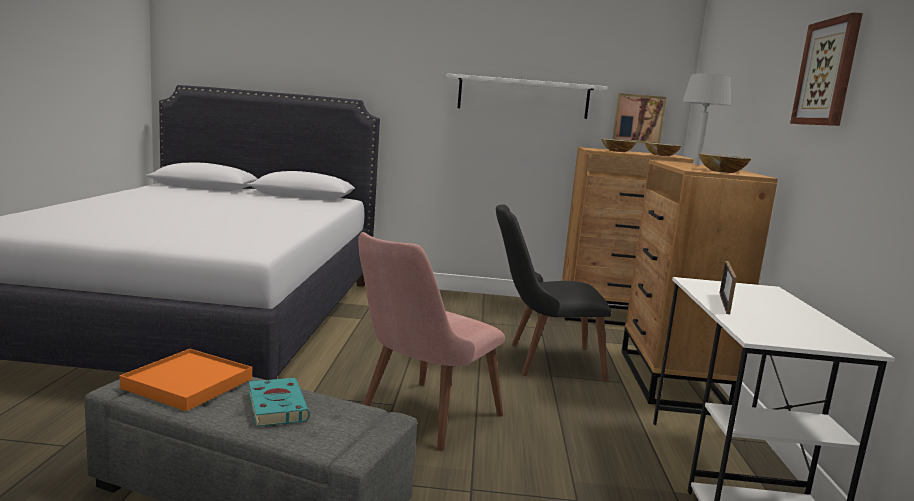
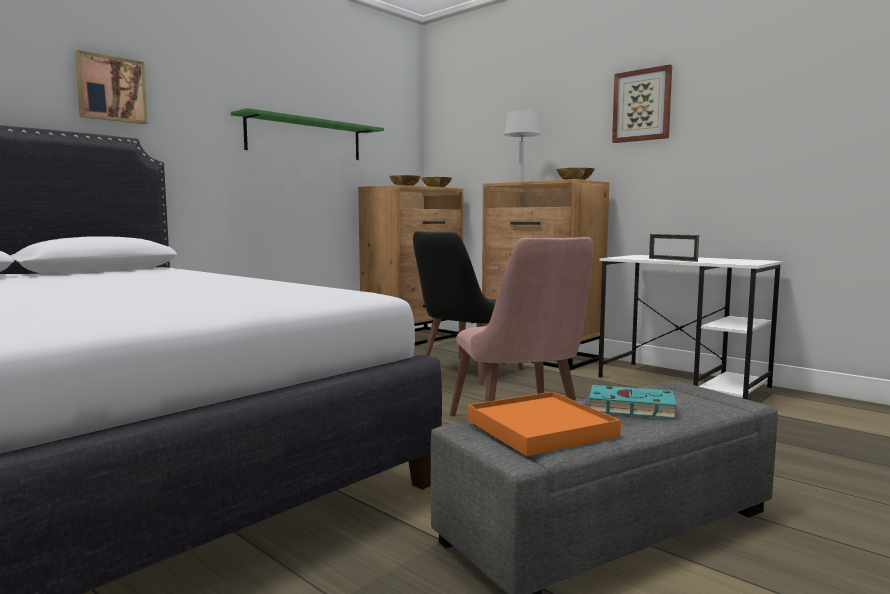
camera: 50 degrees left, 5 degrees down
(523, 97) = (305, 138): white shelf -> green shelf
(638, 118) = (393, 159): picture -> picture (111, 89)

